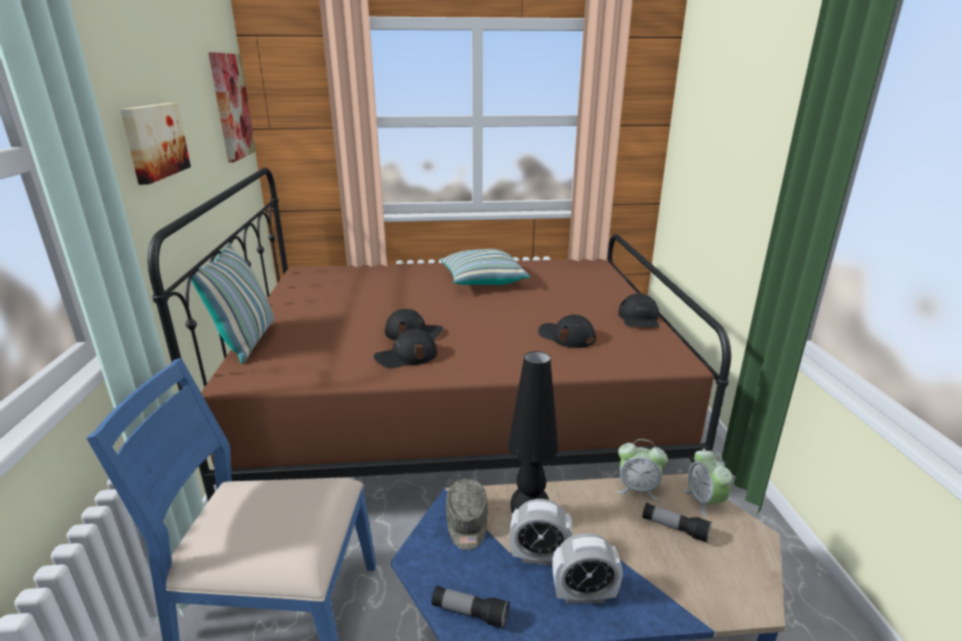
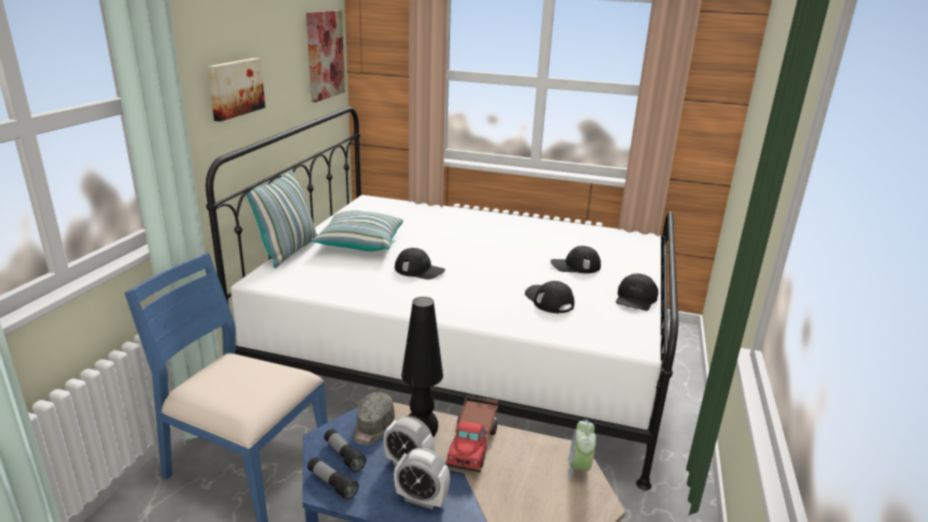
camera: 20 degrees right, 0 degrees up
(406, 356) = (398, 288): black cap -> black cap (575, 266)
(458, 411) = (467, 353): brown bed -> white bed
(482, 281) = (516, 236): pillow -> pillow (360, 244)
(585, 507) = (473, 442): none -> toy truck
(637, 489) = (529, 442): alarm clock -> none
(674, 528) = (534, 479): flashlight -> flashlight (344, 455)

